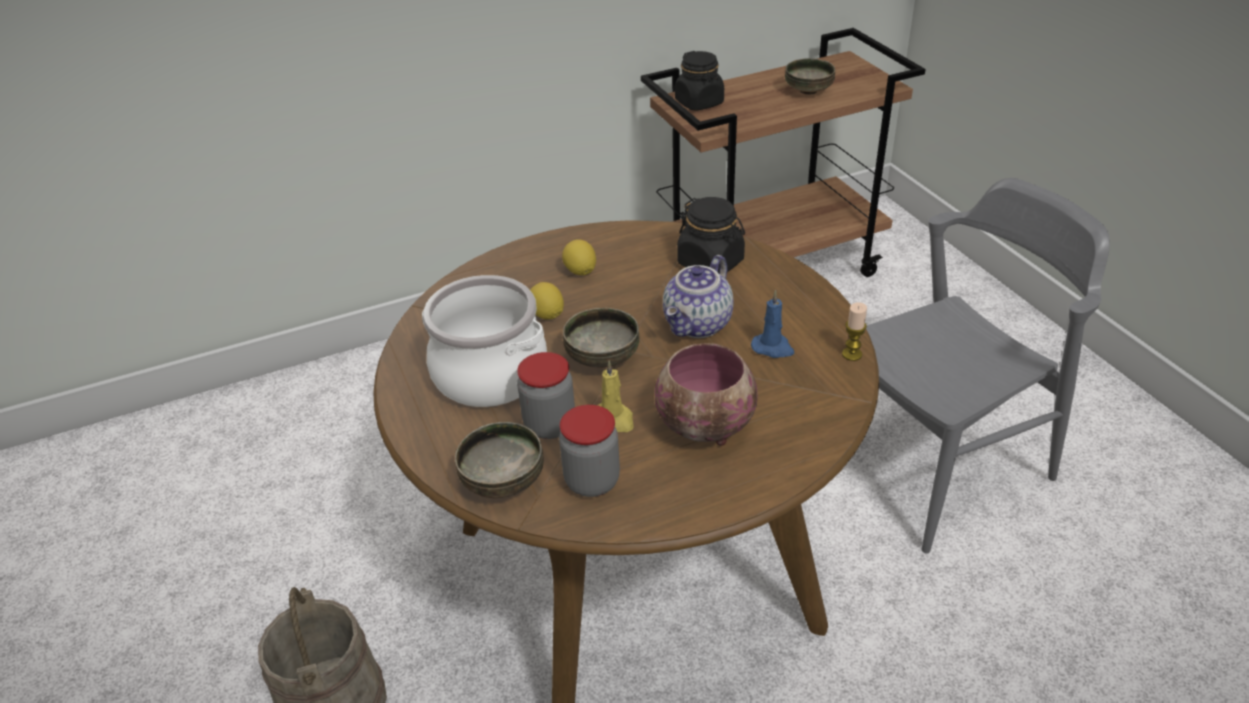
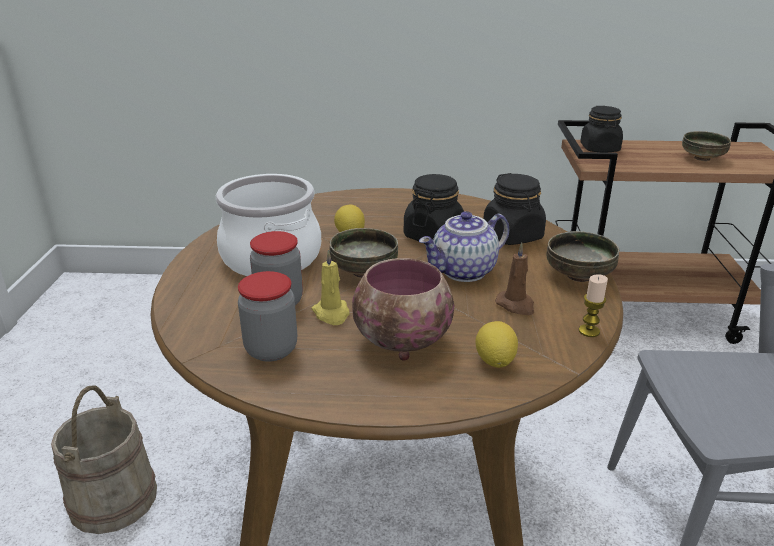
camera: 25 degrees right, 10 degrees down
(504, 482) = (206, 328): bowl -> bowl (579, 277)
(580, 271) = (402, 216): lemon -> lemon (495, 361)
(634, 288) = (433, 235): none -> black jar
(773, 348) = (516, 305): blue candle -> brown candle

